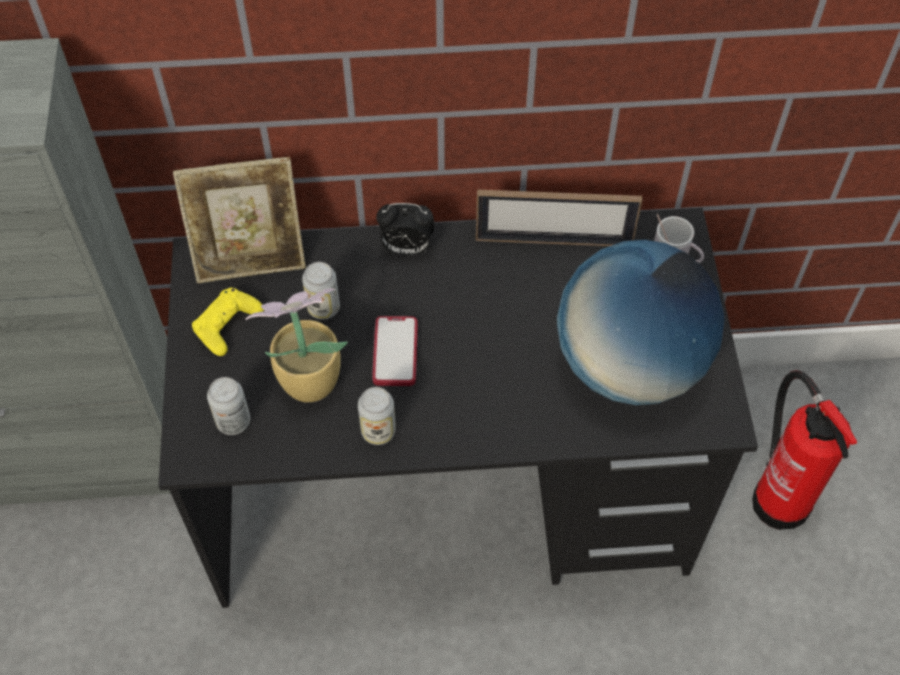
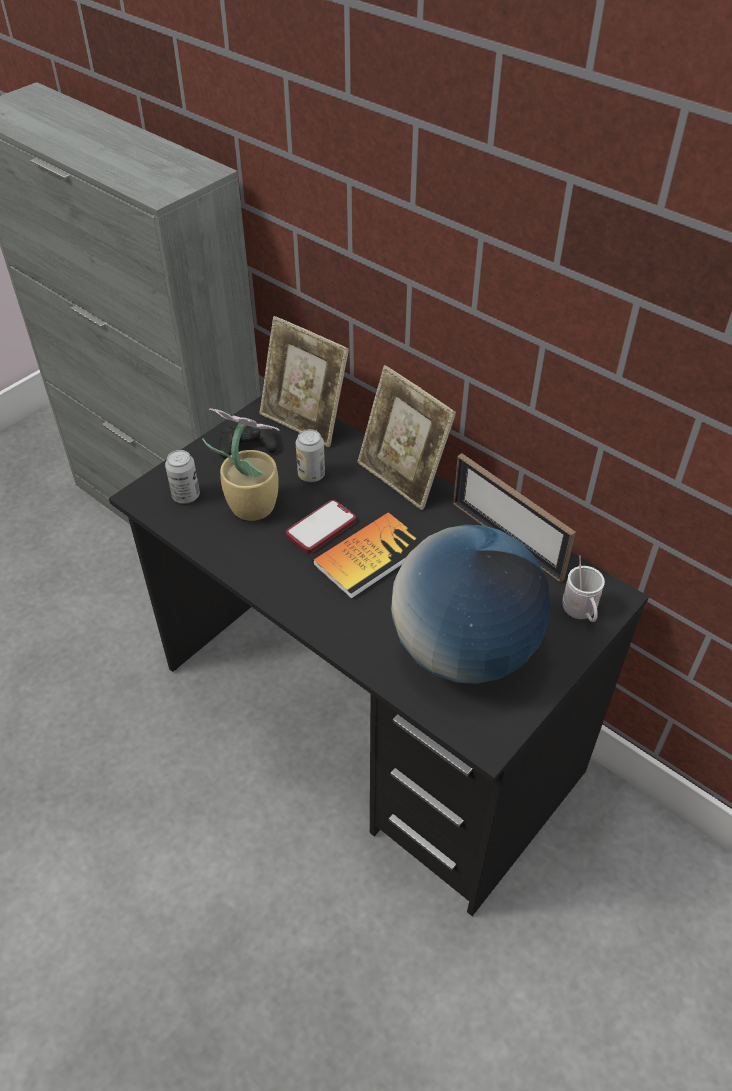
camera: 45 degrees right, 10 degrees down
(227, 325) = (247, 446): yellow game controller -> black game controller
(378, 431) = (255, 562): can -> none
(406, 249) = (402, 478): alarm clock -> picture frame
(466, 345) = (369, 556): none -> book
(779, 497) = (605, 928): fire extinguisher -> none

